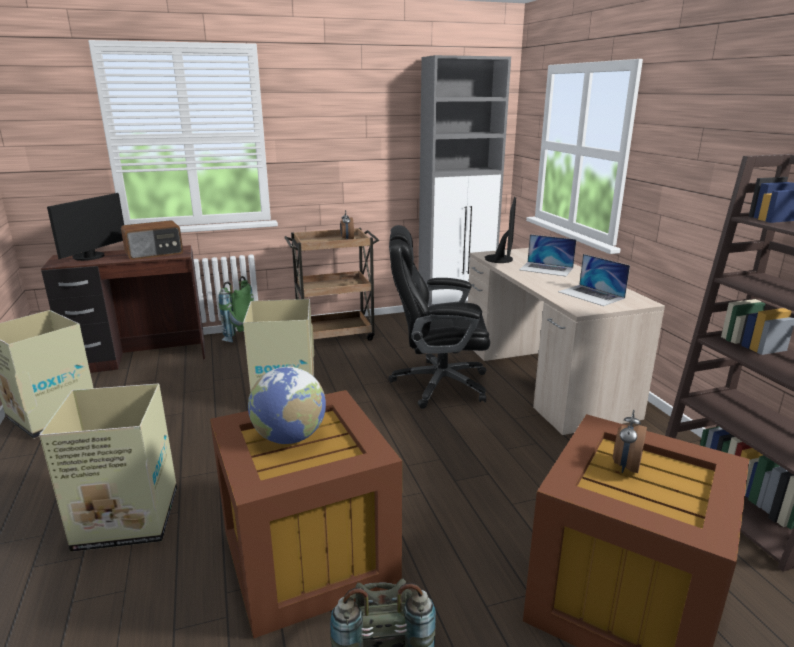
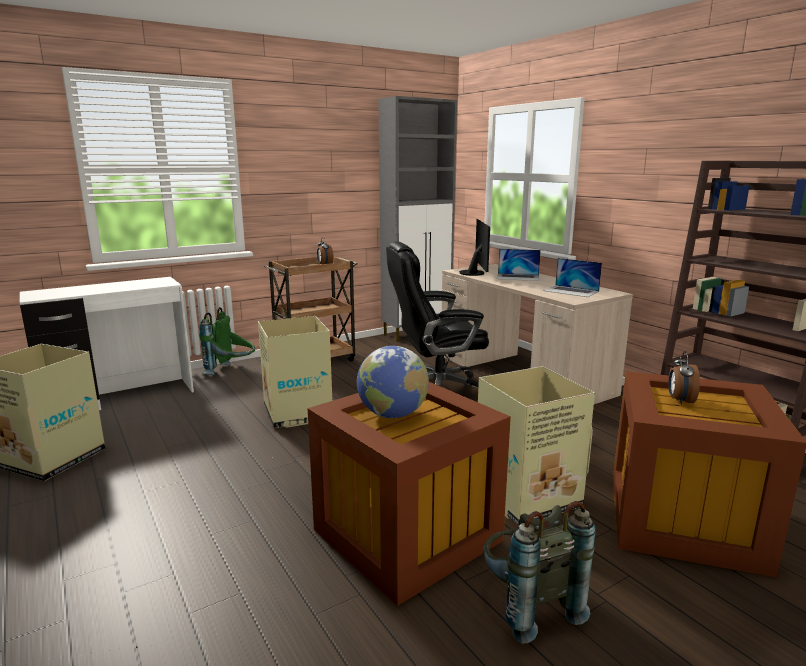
camera: 15 degrees left, 5 degrees down
(91, 257) = (69, 290): monitor -> none
(125, 519) = (200, 534): cardboard box -> cardboard box (525, 497)
(140, 358) = (120, 398): brown desk -> white desk
(154, 253) = (138, 284): radio -> none

